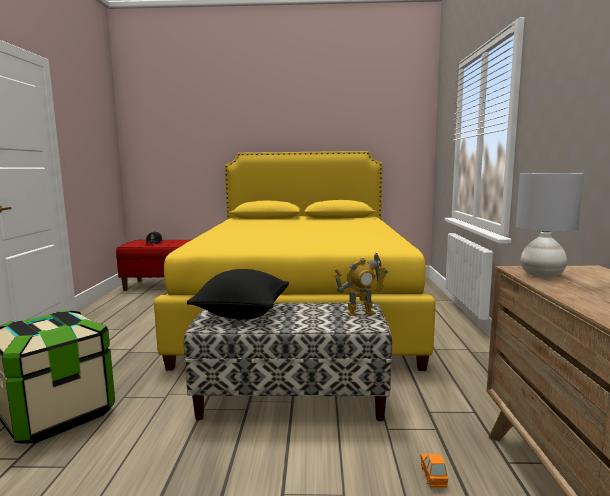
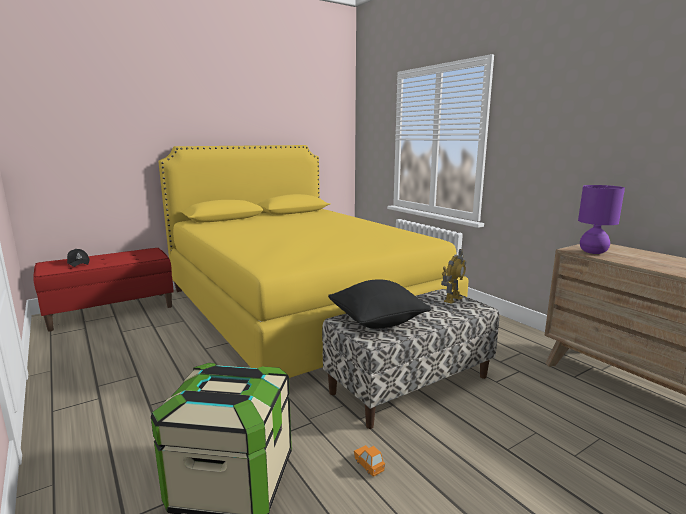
camera: 35 degrees left, 5 degrees up
(433, 476) = (557, 400): orange toy car -> orange toy car (368, 465)
(542, 274) = (593, 252): grey table lamp -> purple table lamp

